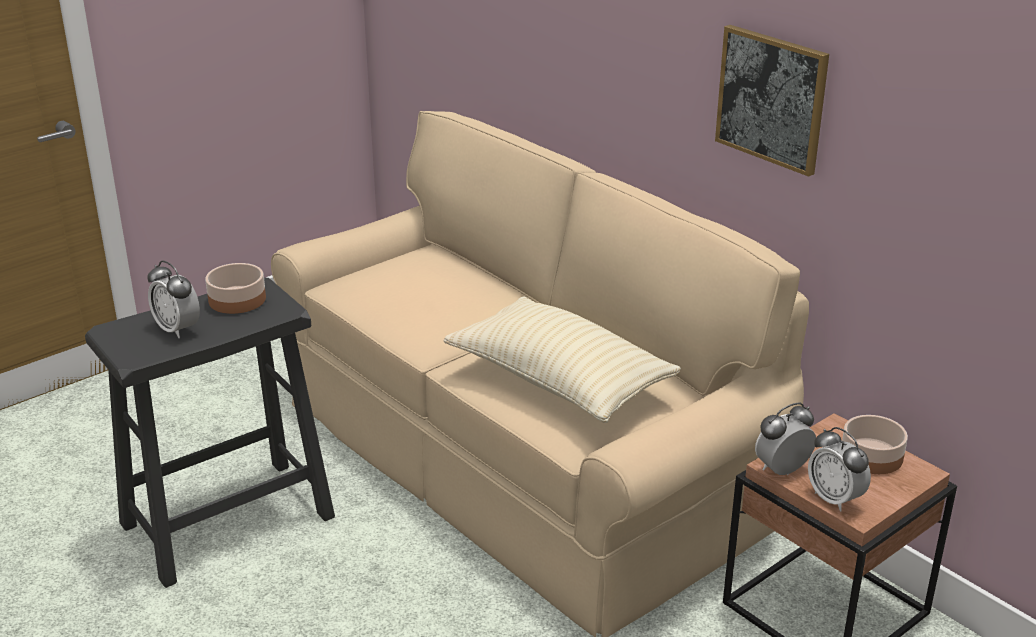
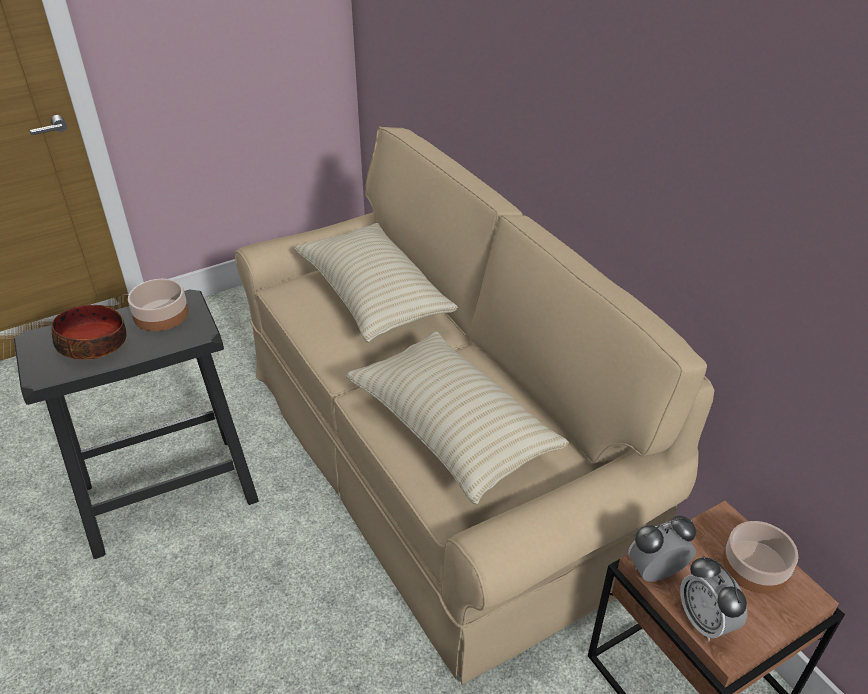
camera: 10 degrees right, 10 degrees up
(177, 329) = (94, 344): alarm clock -> bowl
(439, 283) = (373, 298): none -> beige pillow
(772, 98) = (703, 172): picture -> none

